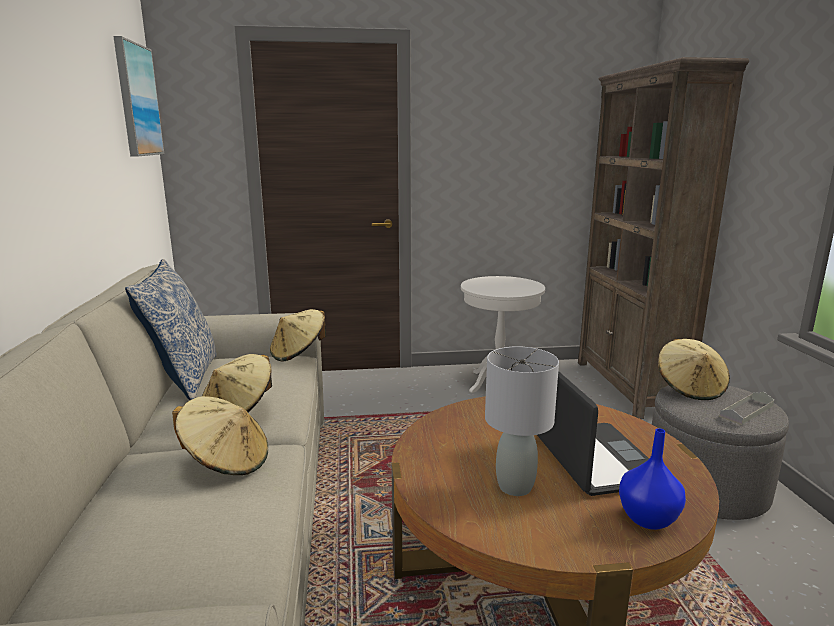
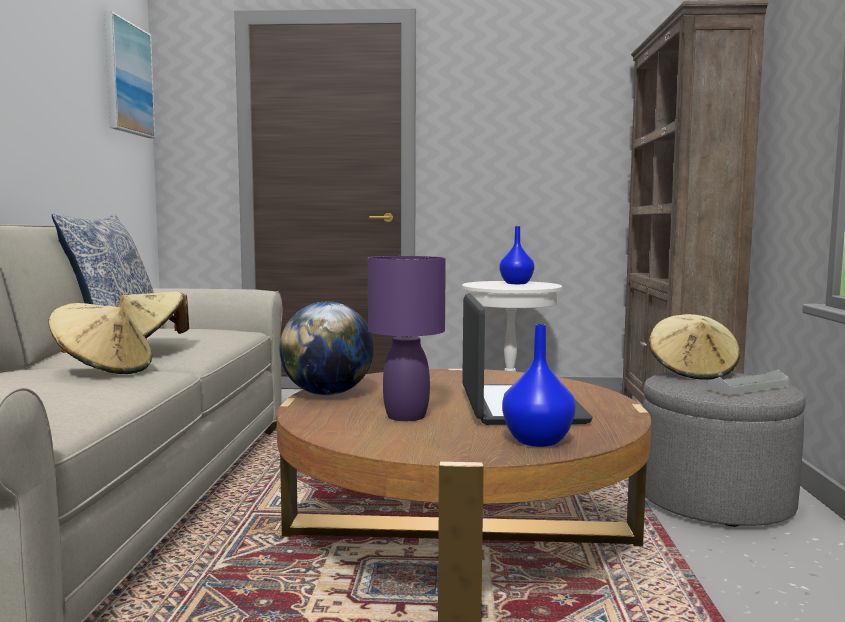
camera: 10 degrees right, 10 degrees down
(298, 353) = (248, 326): beige hat -> none
(423, 452) = (327, 394): none -> globe
(505, 283) = (517, 283): none -> blue vase
(516, 486) = (407, 416): grey table lamp -> purple table lamp

